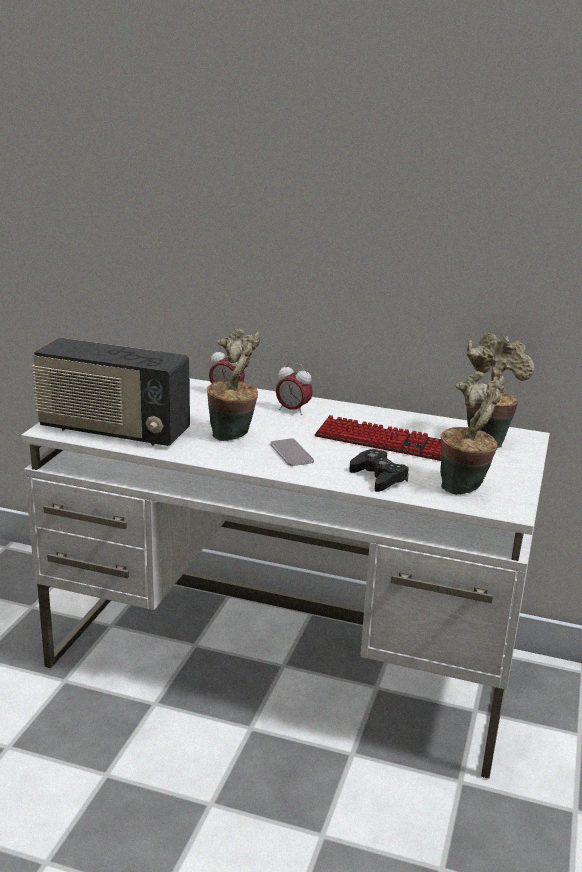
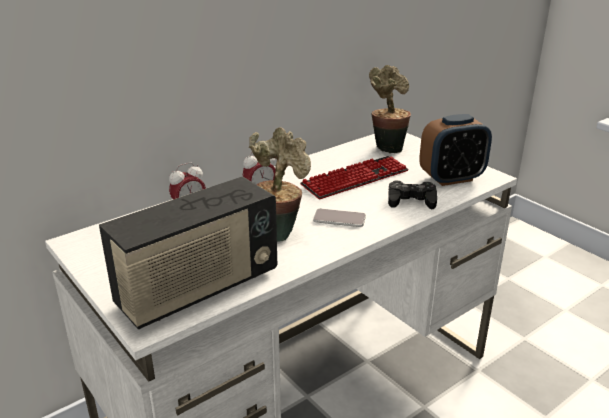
camera: 55 degrees left, 5 degrees up
(465, 488) = (451, 178): potted plant -> alarm clock

